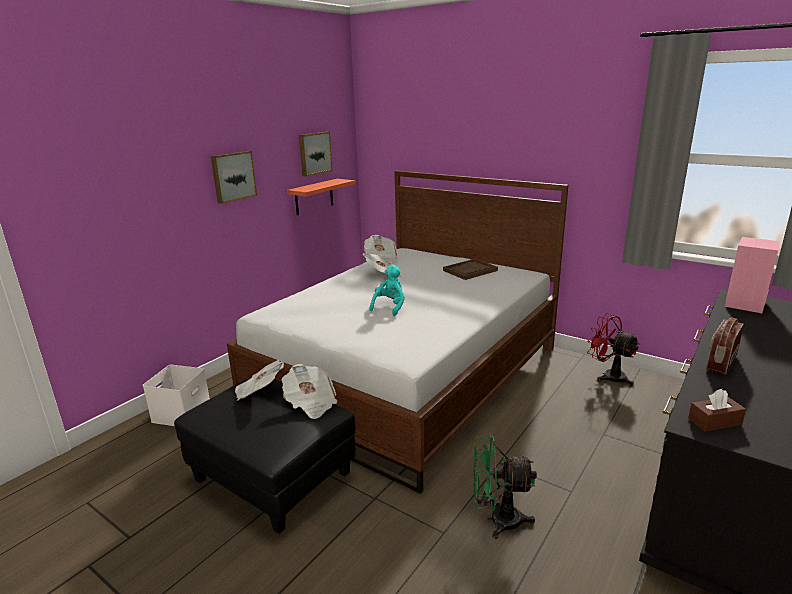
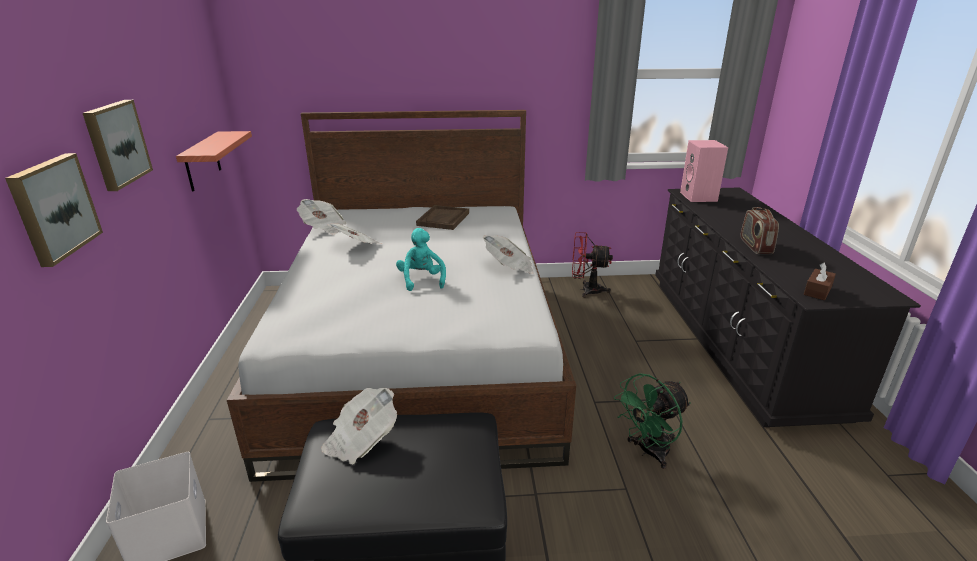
camera: 40 degrees left, 5 degrees up
(311, 403) = (443, 423): newspaper -> newspaper (509, 267)
(314, 153) = (191, 97): picture -> picture (53, 208)

